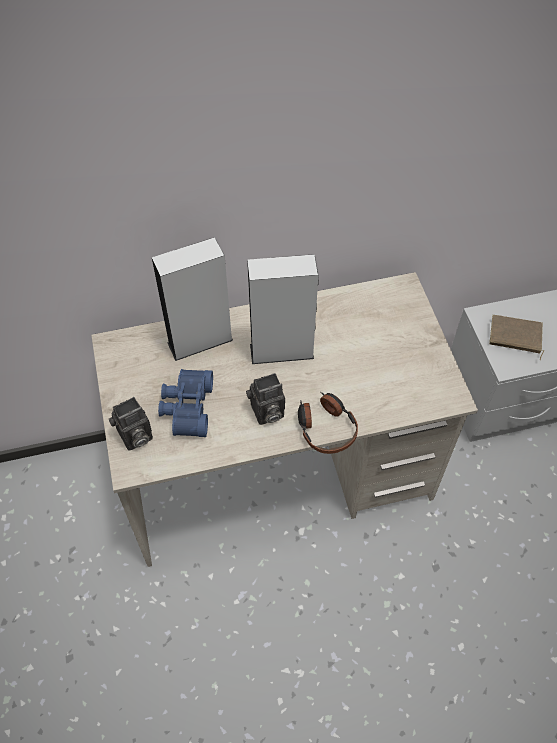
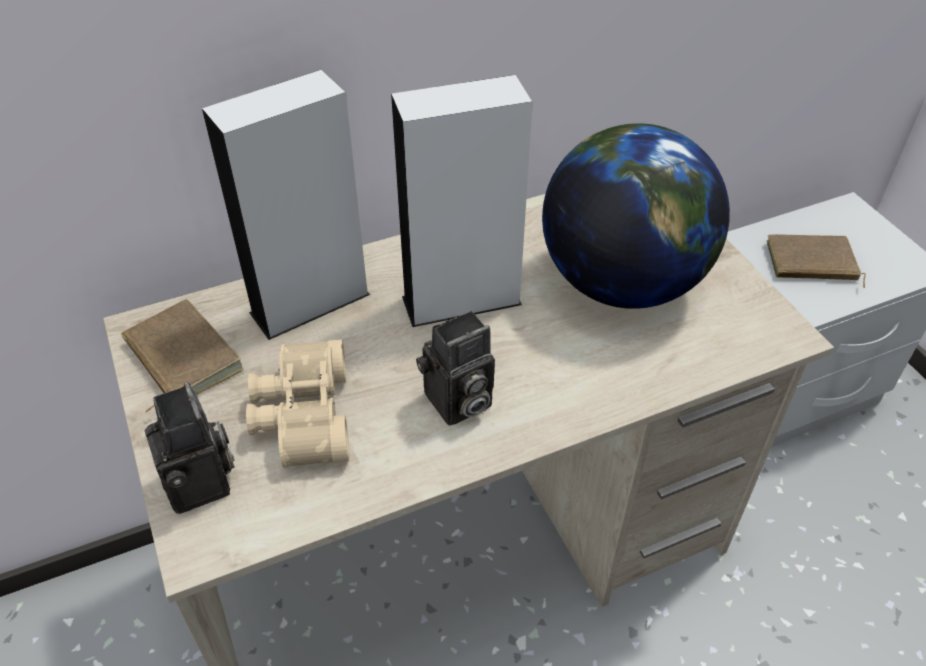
camera: 10 degrees left, 10 degrees down
(128, 365) = (179, 358): none -> brown book
(134, 437) = (203, 484): camera -> camera turned 75 degrees counterclockwise
(186, 408) = (301, 416): blue binoculars -> beige binoculars
(325, 427) = (574, 413): headphones -> none
(373, 352) = (622, 282): none -> globe

